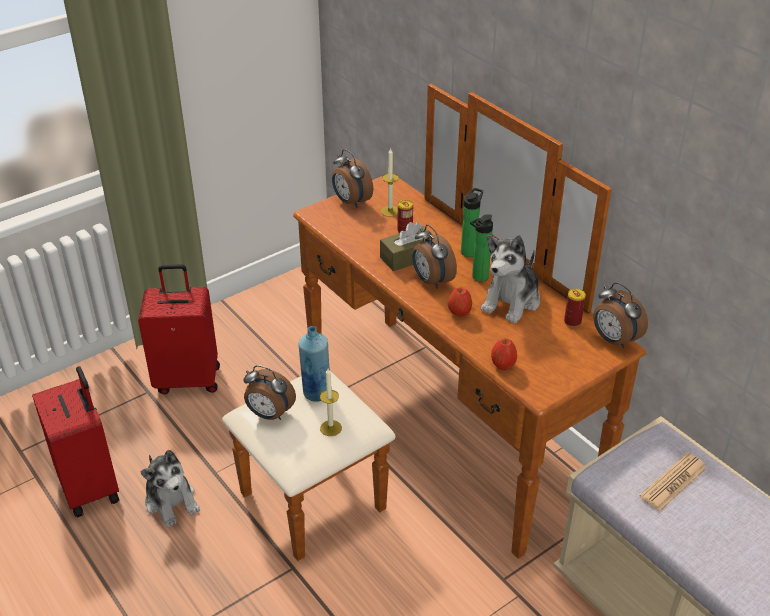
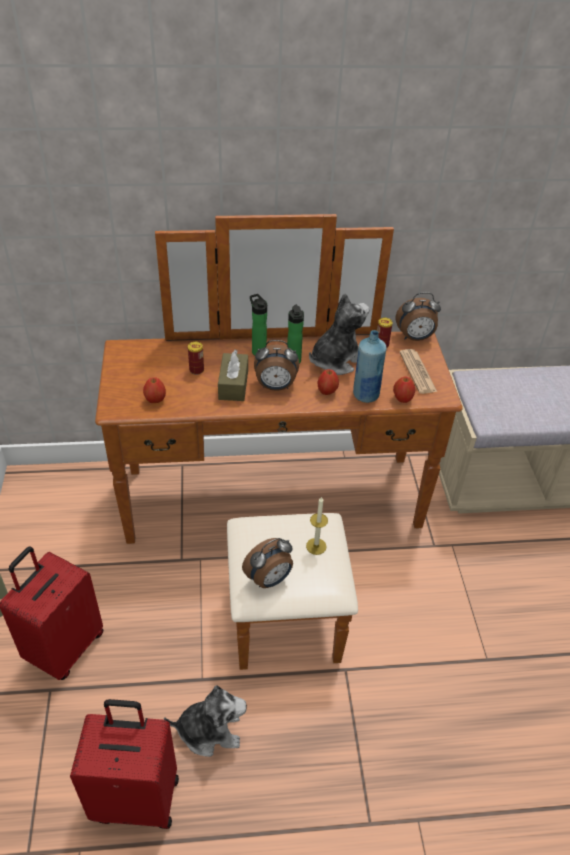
camera: 60 degrees left, 5 degrees up
(316, 393) = (268, 536): blue bottle -> blue bottle (365, 395)
(345, 227) = (155, 400): none -> apple
(351, 202) = (123, 381): alarm clock -> none
(390, 211) = (161, 365): candle -> none
(512, 301) = (335, 360): plush toy -> plush toy turned 105 degrees counterclockwise
(673, 482) = (514, 394): newspaper -> newspaper (417, 372)

